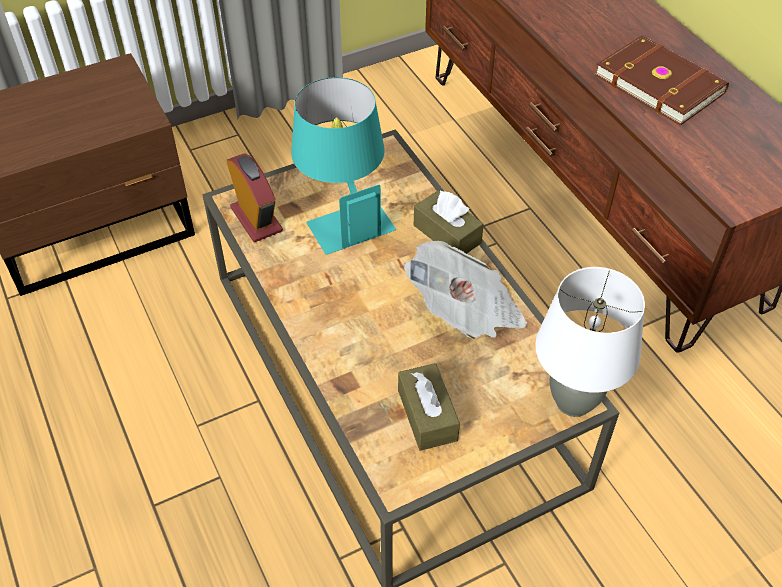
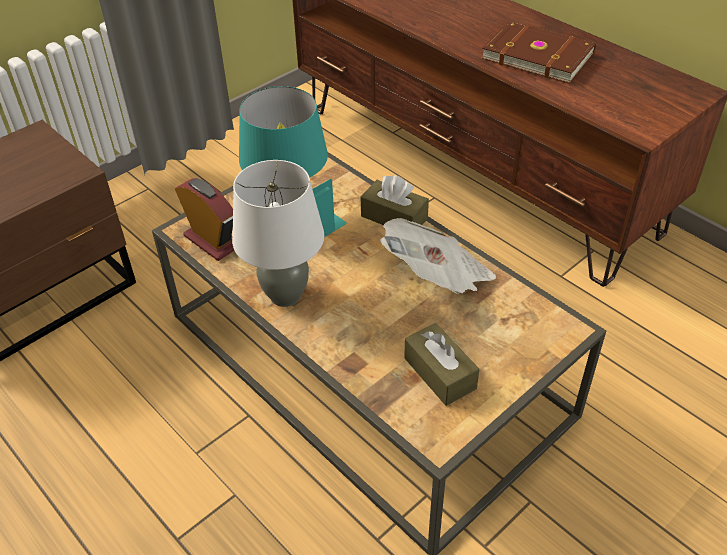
camera: 15 degrees left, 5 degrees down
(573, 402) = (563, 331): white table lamp -> white table lamp (285, 295)

